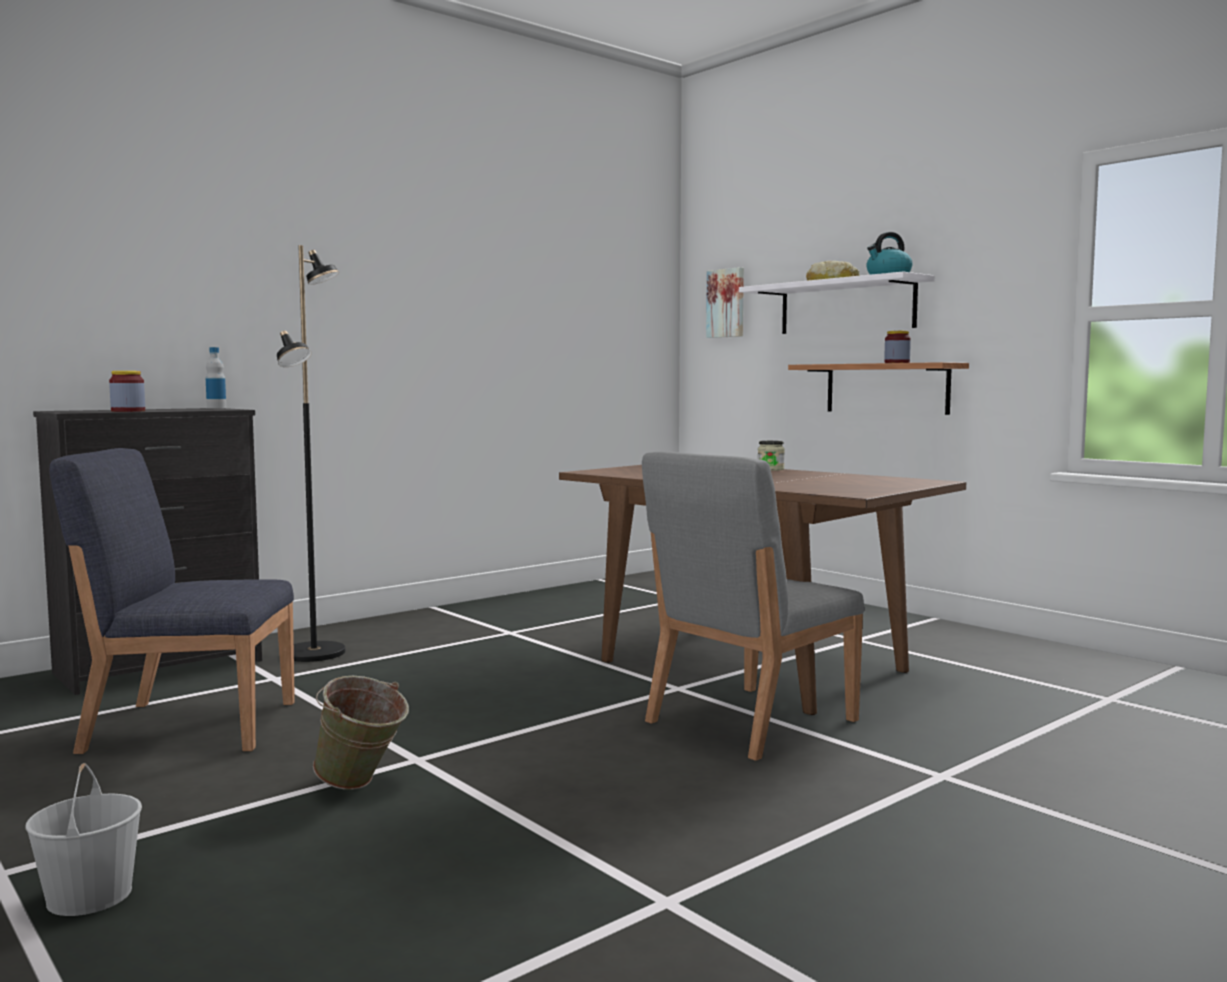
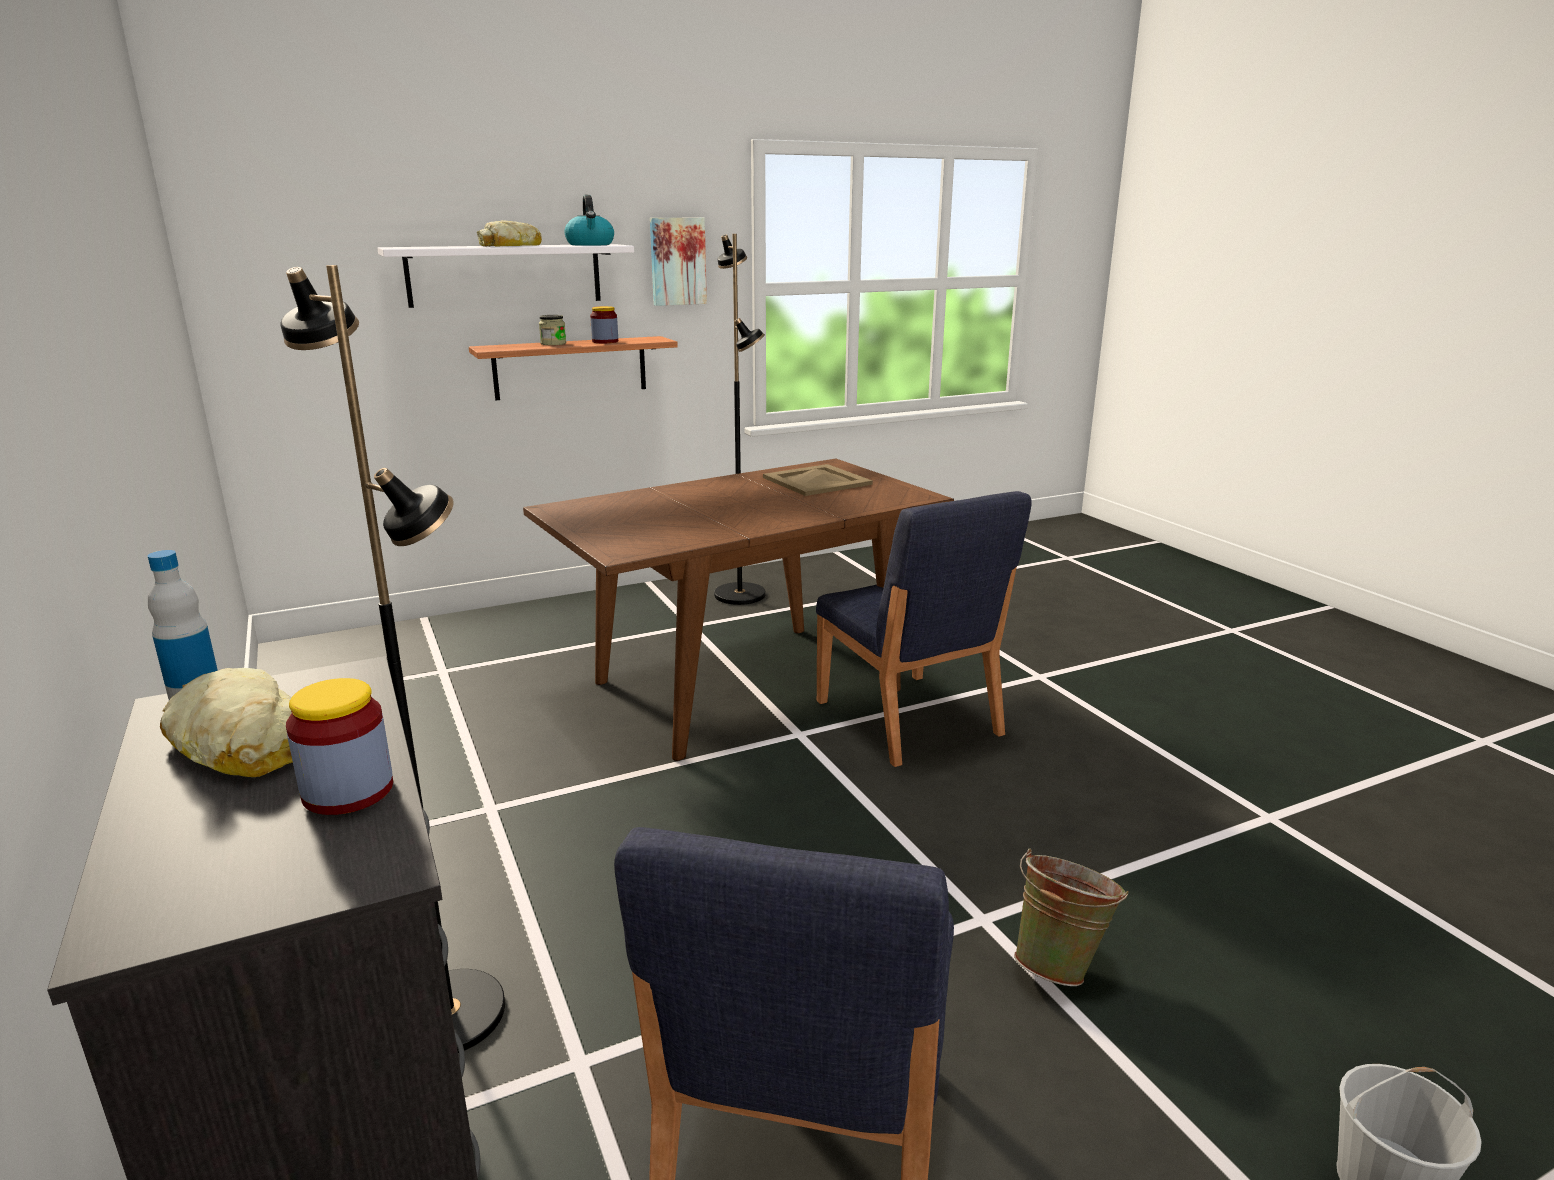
camera: 75 degrees left, 15 degrees up
(174, 409) = (245, 743): none -> bread
(726, 303) = (290, 263): picture -> picture (677, 261)
(748, 721) = (908, 719): grey chair -> blue chair
(770, 469) = (677, 488): jar -> jar (553, 343)
(857, 481) = (816, 481): none -> beige tray
(961, 645) = (741, 594): none -> black floor lamp

